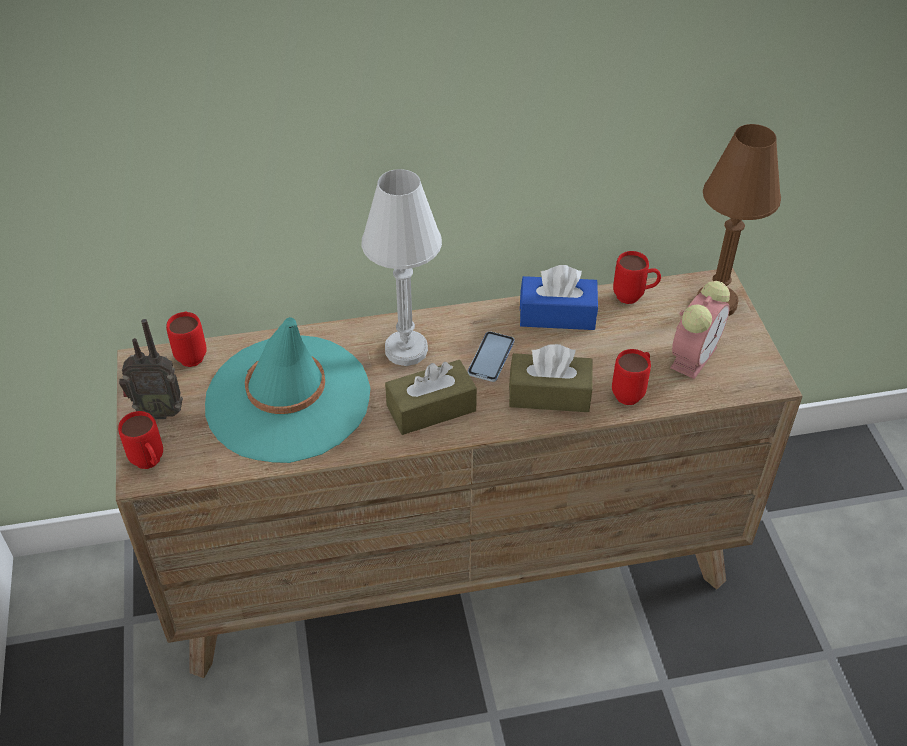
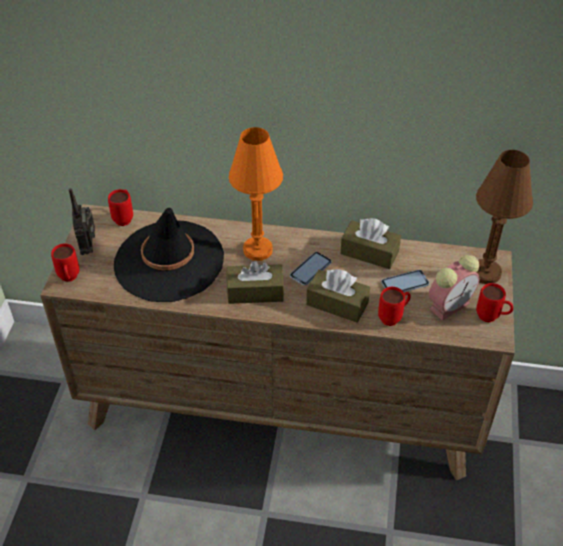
camera: 20 degrees right, 0 degrees up
(159, 411) = (89, 248): radio -> radio turned 60 degrees clockwise
(288, 399) = (169, 261): turquoise hat -> black hat
(406, 350) = (258, 250): white table lamp -> orange table lamp
(557, 315) = (369, 252): blue tissue box -> brown tissue box
(623, 343) = (405, 283): none -> phone
(634, 297) = (429, 254): red mug -> red mug (491, 318)

